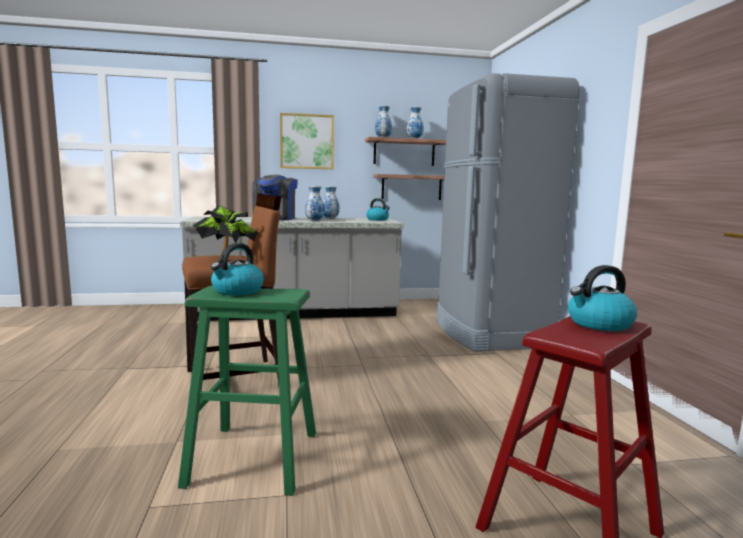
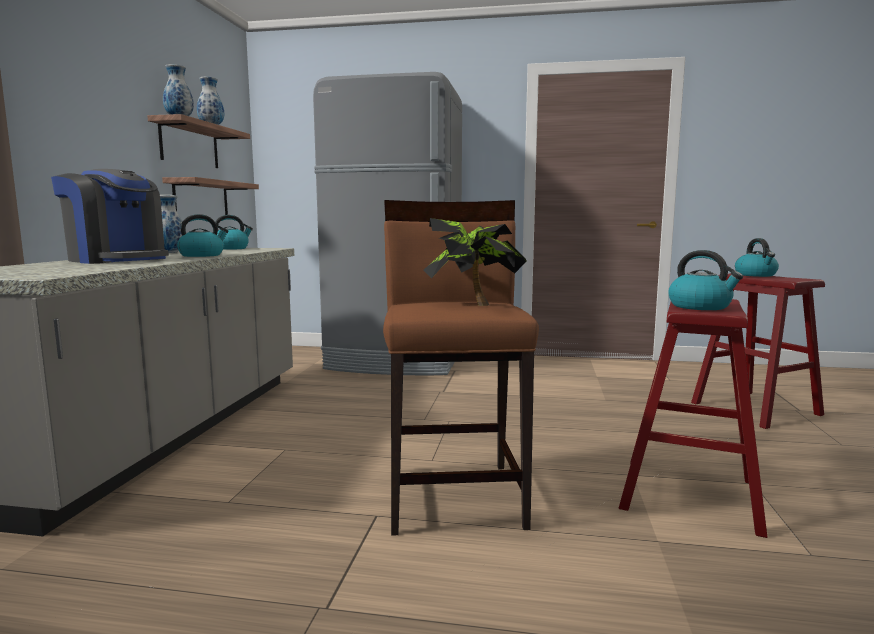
camera: 70 degrees left, 0 degrees up
(253, 458) = (689, 494): green stool -> red stool
(307, 141) = (69, 105): picture -> none
(314, 220) = (202, 255): vase -> kettle

